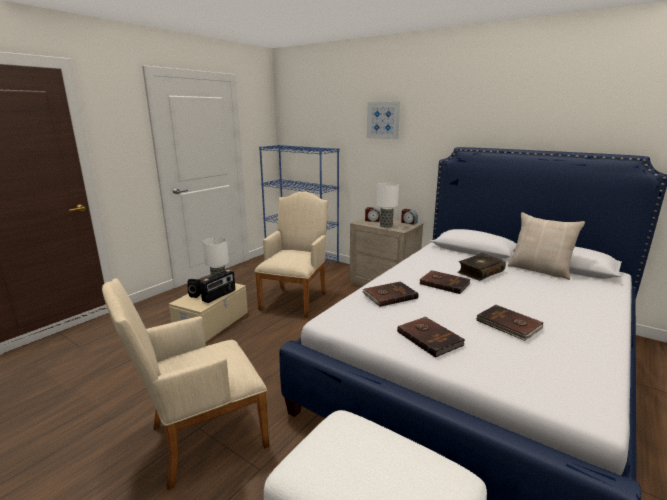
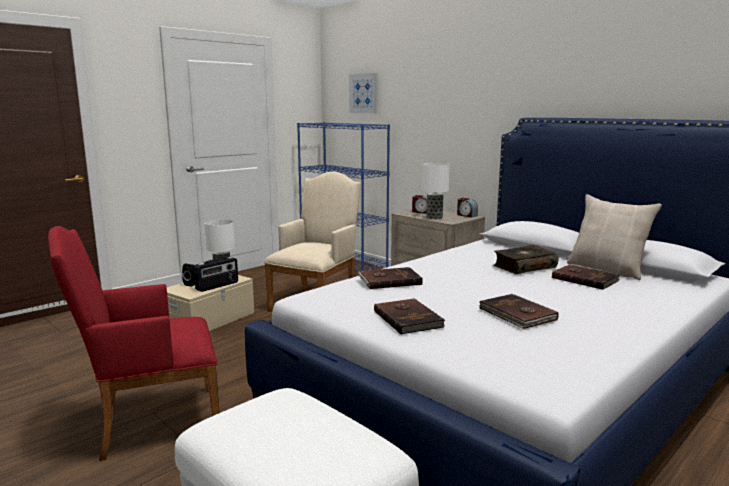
camera: 10 degrees right, 5 degrees down
(200, 439) = (150, 422): beige armchair -> red armchair
(383, 120) = (440, 88): picture -> picture (364, 93)
(444, 283) = (468, 274): brown book -> brown book (584, 279)

